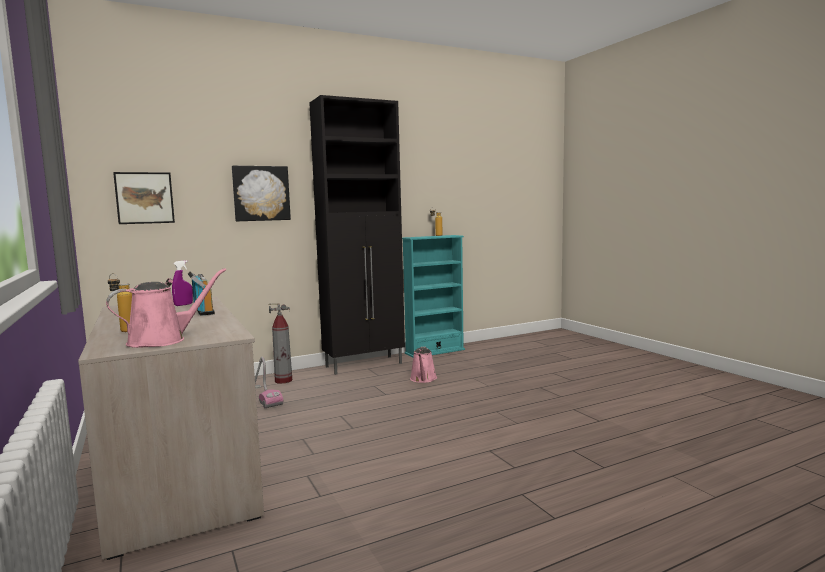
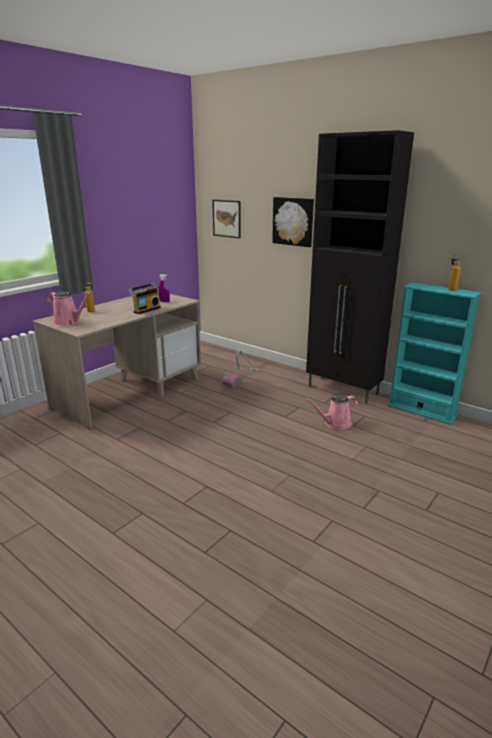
camera: 65 degrees right, 15 degrees up
(283, 381) = (277, 374): fire extinguisher -> none

